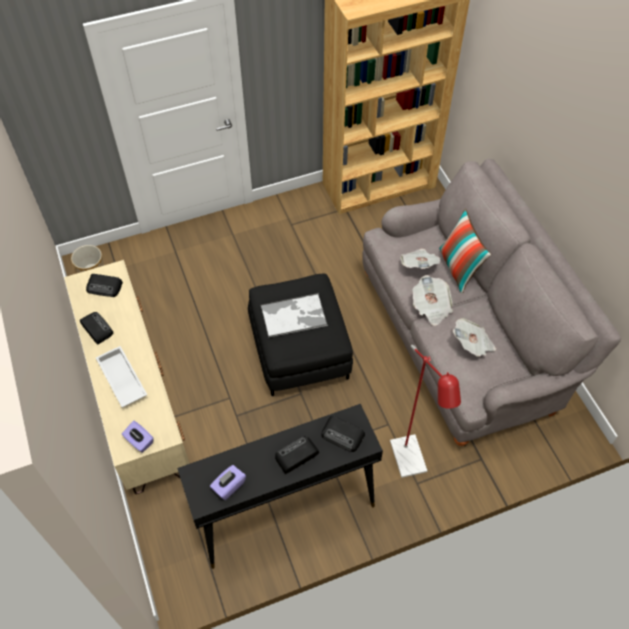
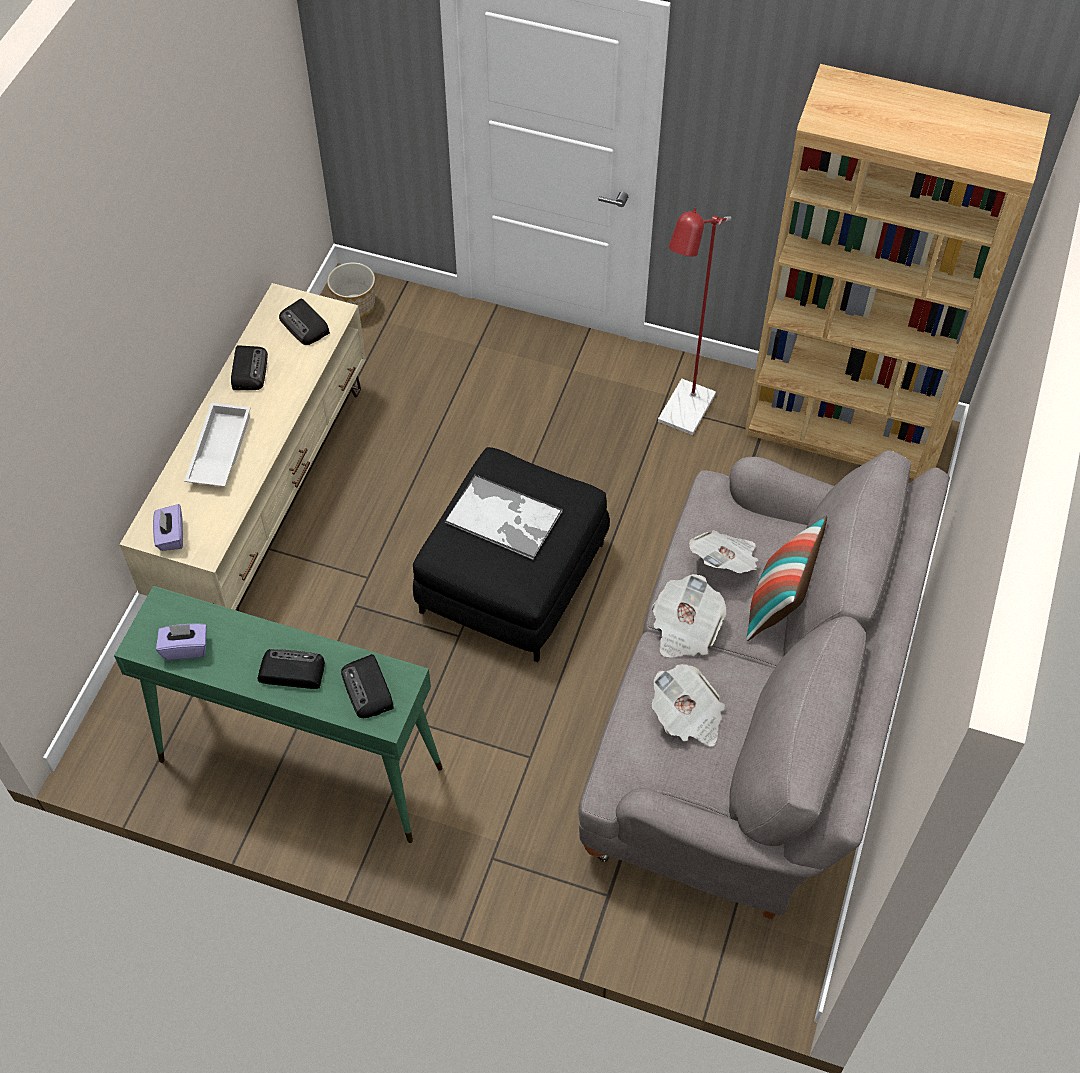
camera: 40 degrees right, 0 degrees up
(284, 512) = (299, 764): black console table -> green console table
(411, 464) = (509, 828): red floor lamp -> red floor lamp (682, 416)

